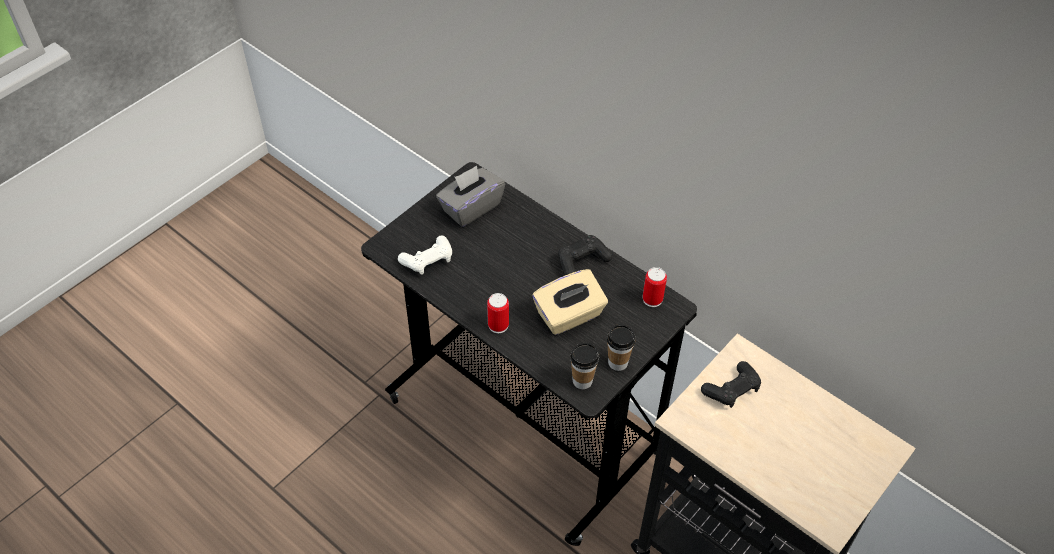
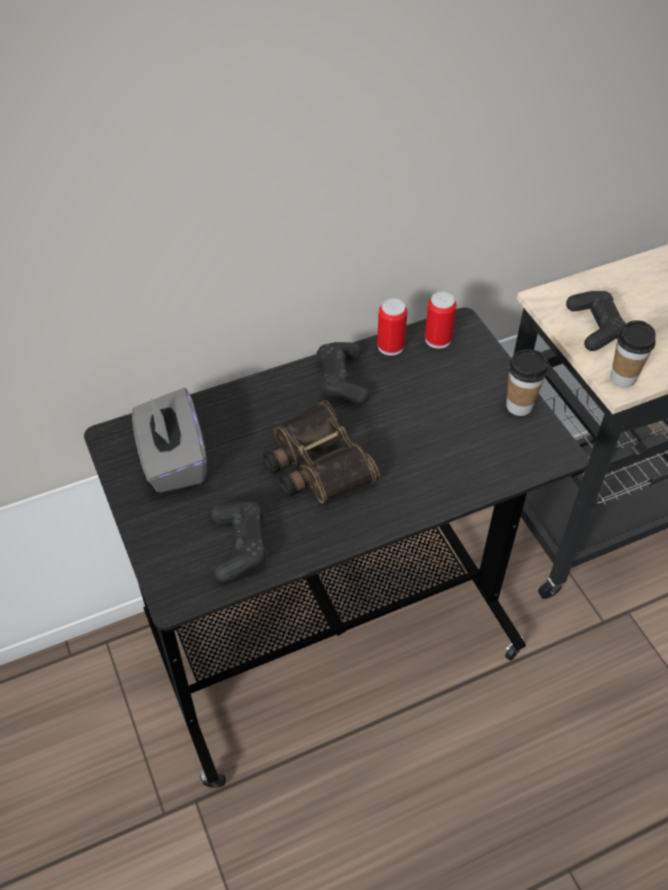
camera: 65 degrees left, 0 degrees up
(428, 260) = (239, 545): white game controller -> black game controller
(498, 325) = (402, 504): can -> can (390, 346)
(506, 273) = (315, 463): none -> binoculars
(569, 316) = (423, 424): beige tissue box -> none
(582, 381) = (532, 450): cup -> cup (623, 378)

